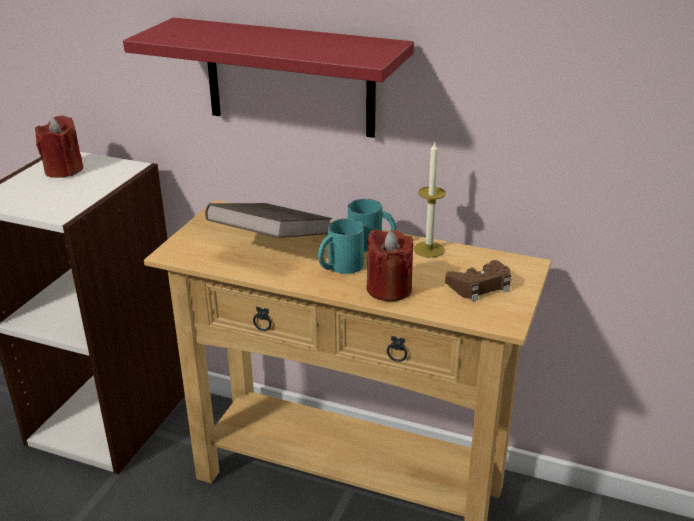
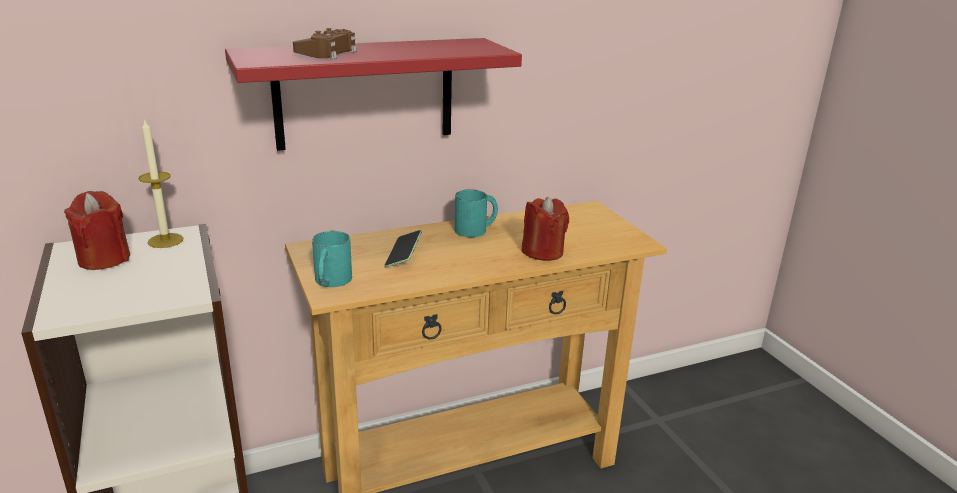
camera: 45 degrees left, 5 degrees down
(272, 244) = (403, 256): brown book -> phone
(339, 267) = (484, 251): turquoise mug -> turquoise mug (331, 282)
(429, 249) = (519, 219): candle -> candle (165, 240)
(480, 286) = (590, 229): brown game controller -> brown game controller (327, 53)

